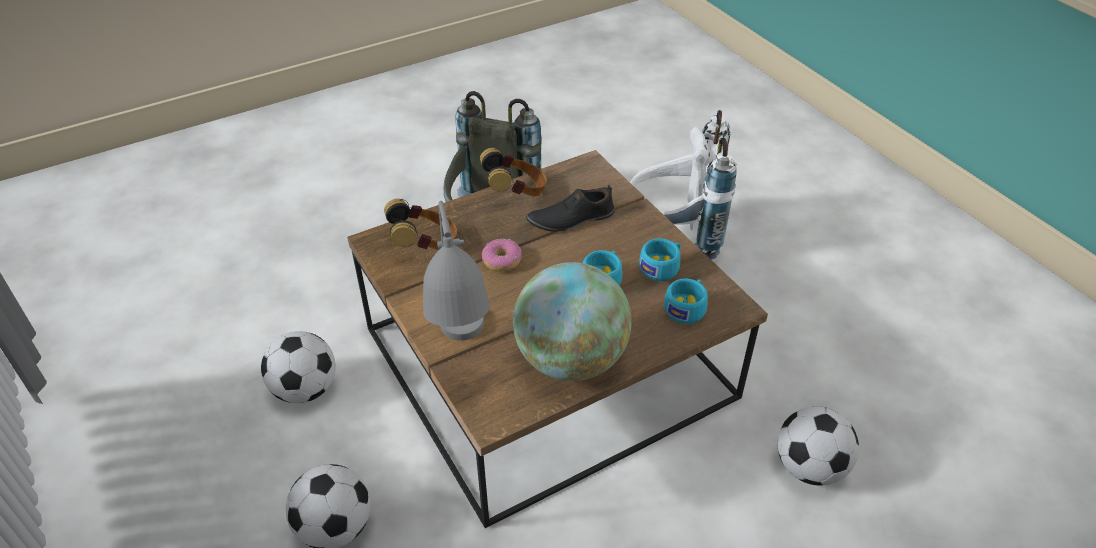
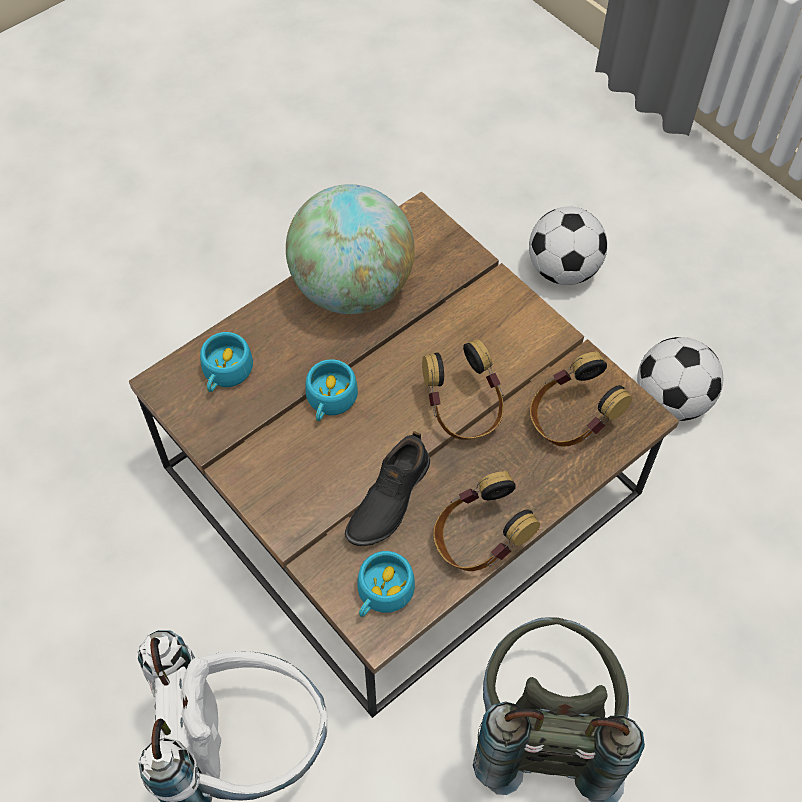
camera: 170 degrees right, 15 degrees up
(463, 361) = (465, 271): grey table lamp -> none
(501, 260) = (463, 410): donut -> headphones
(570, 218) = (388, 499): black shoe -> black shoe turned 150 degrees clockwise
(662, 267) = (256, 431): turquoise cup -> turquoise cup (381, 594)
(809, 467) = (99, 394): football -> none

